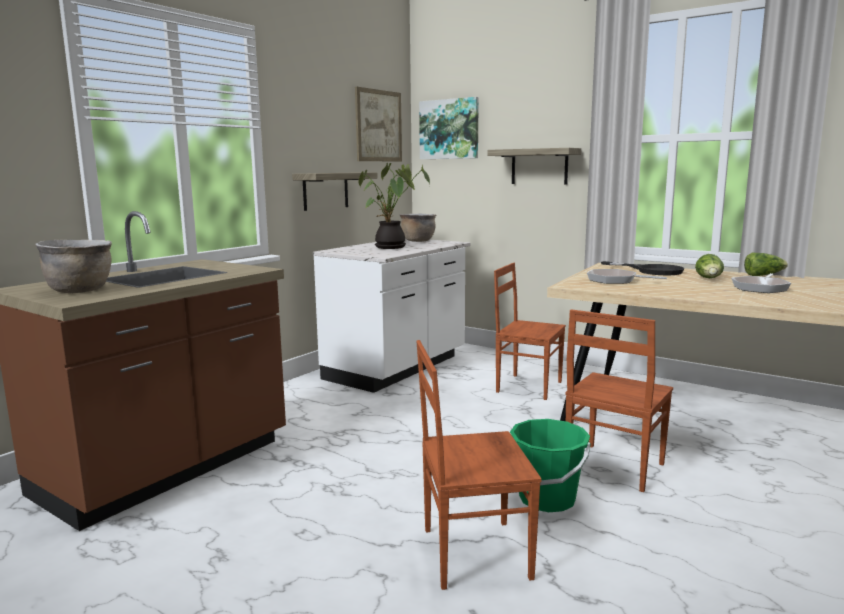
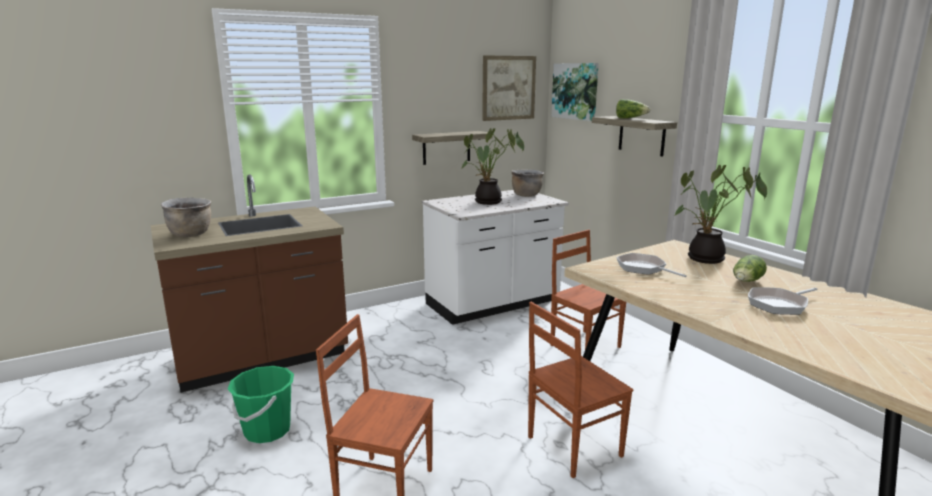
camera: 25 degrees right, 5 degrees up
(547, 499) = (485, 459): green bucket -> green bucket (267, 430)
(651, 271) = (706, 260): black frying pan -> potted plant
(763, 275) = (822, 286): lettuce -> lettuce (630, 118)

